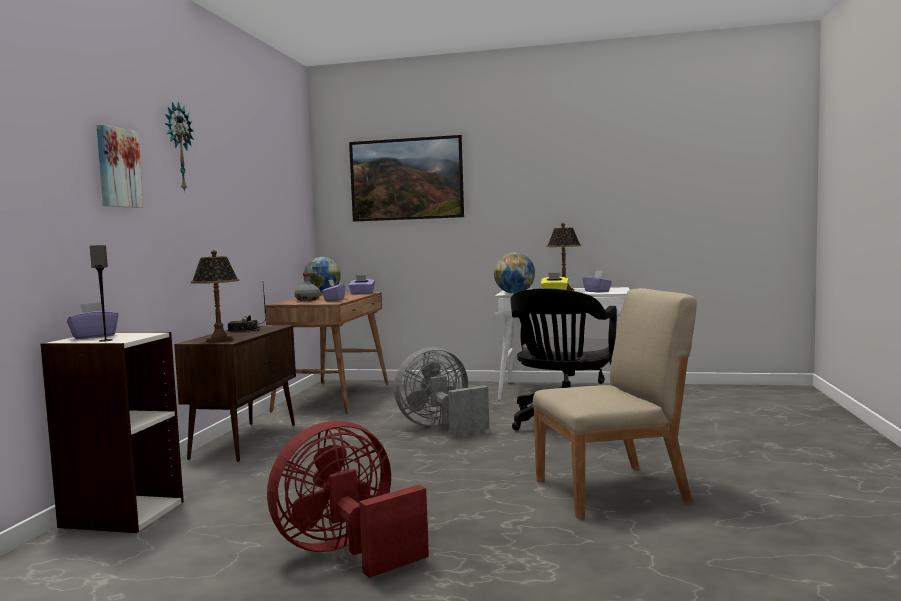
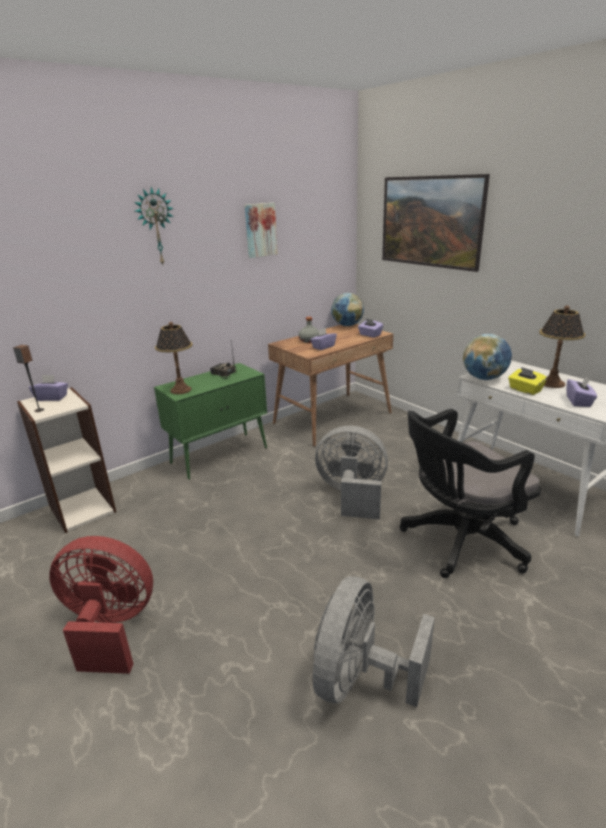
camera: 40 degrees right, 20 degrees up
(117, 168) = (83, 261): picture -> picture (260, 230)
(245, 440) = (220, 455): brown cabinet -> green cabinet
(612, 490) = (360, 679): beige chair -> grey fan

